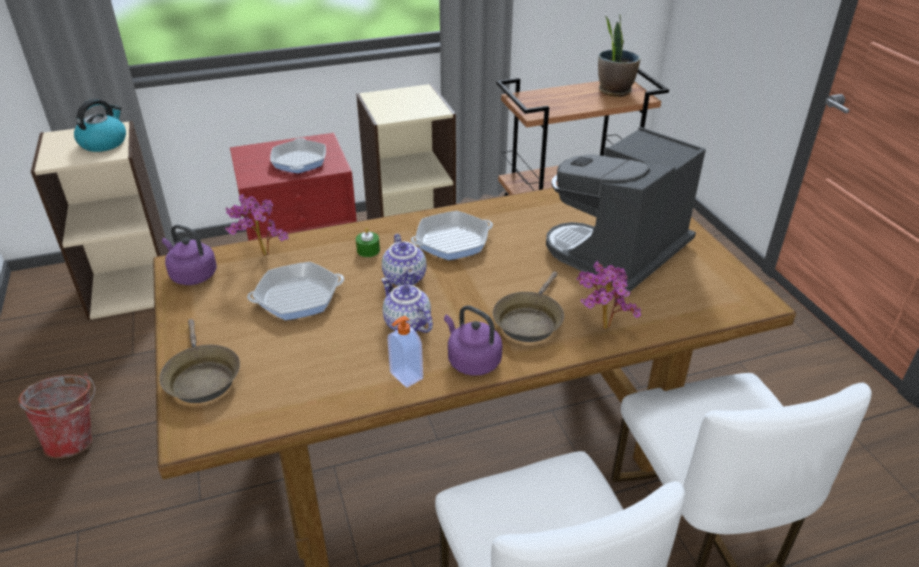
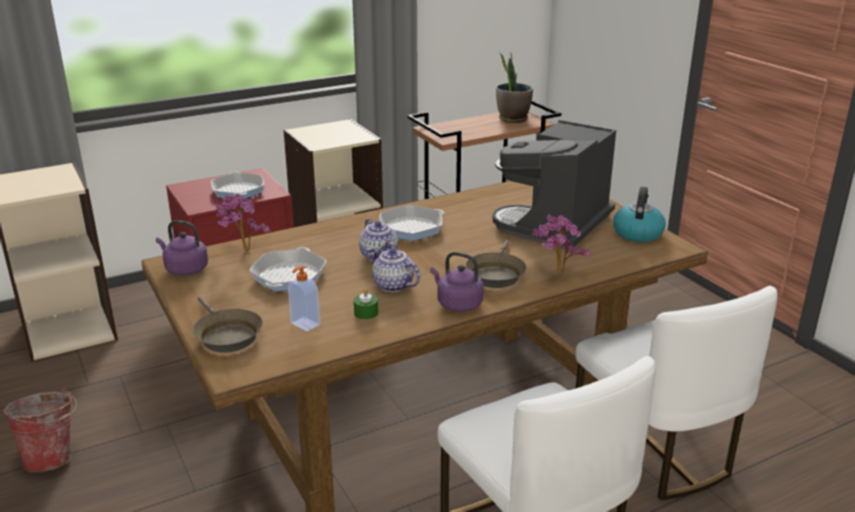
camera: 10 degrees left, 10 degrees down
(104, 142) = (55, 180): kettle -> kettle (637, 233)
(298, 297) = (289, 276): frying pan -> frying pan turned 135 degrees clockwise
(368, 250) = (339, 240): green candle -> green candle (366, 313)
(405, 376) = (405, 318): soap dispenser -> soap dispenser (304, 324)

